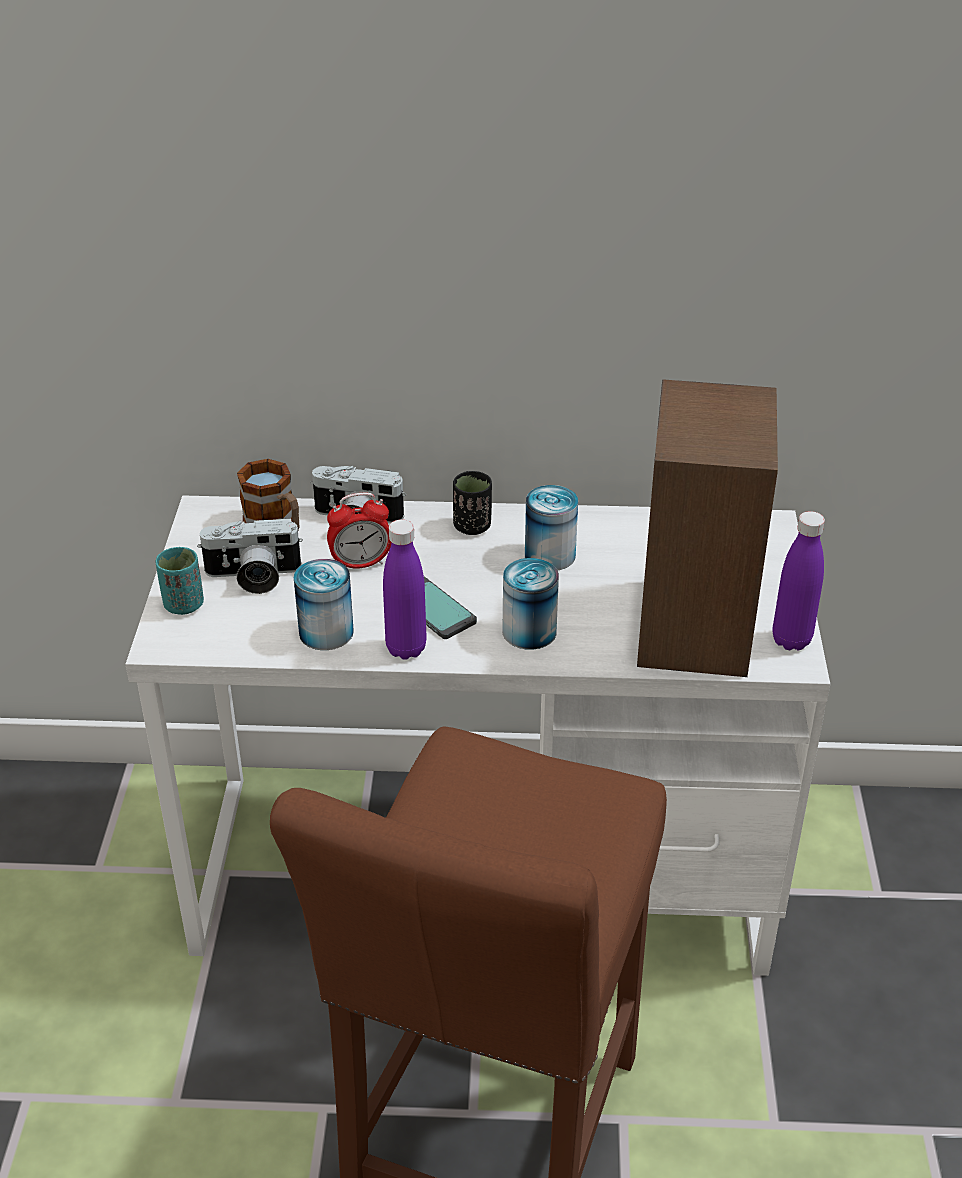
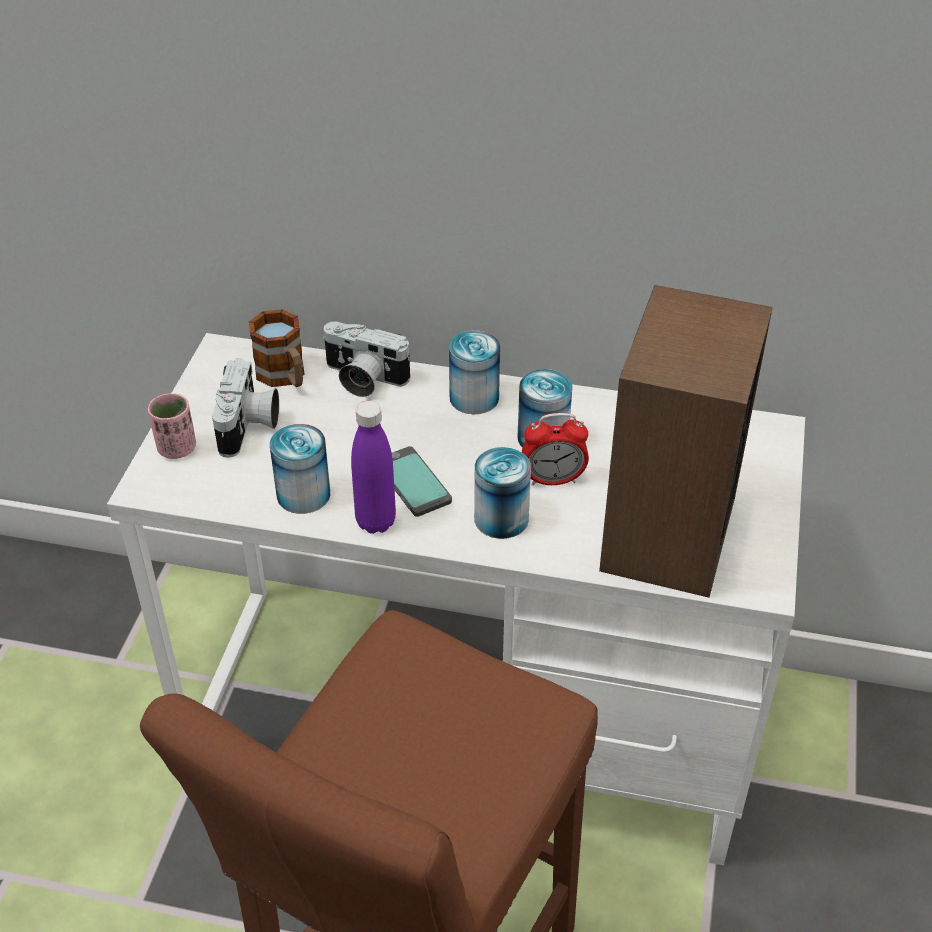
camera: 10 degrees right, 5 degrees up
(183, 605) = (177, 448): turquoise cup -> pink cup
(253, 577) = (249, 427): camera -> camera turned 90 degrees counterclockwise
(361, 563) = (356, 425): alarm clock -> alarm clock (553, 479)
(472, 526) = (474, 398): black cup -> can
(791, 640) = (765, 562): purple bottle -> none

